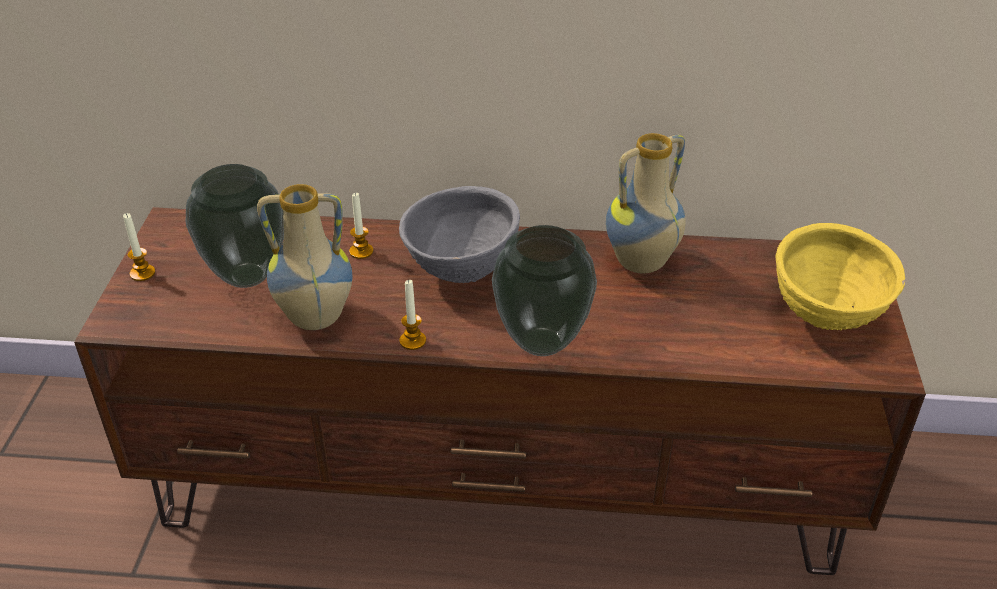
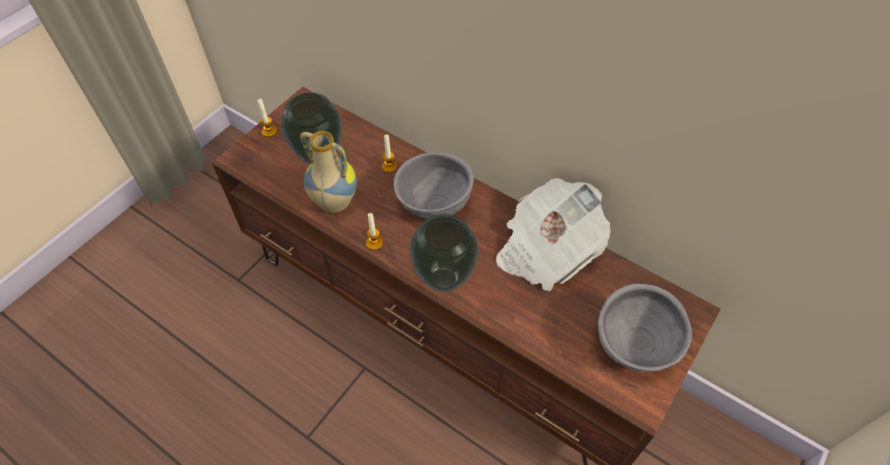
camera: 30 degrees right, 15 degrees up
(641, 264) = (546, 250): vase -> newspaper
(825, 318) = (632, 347): yellow bowl -> grey bowl

